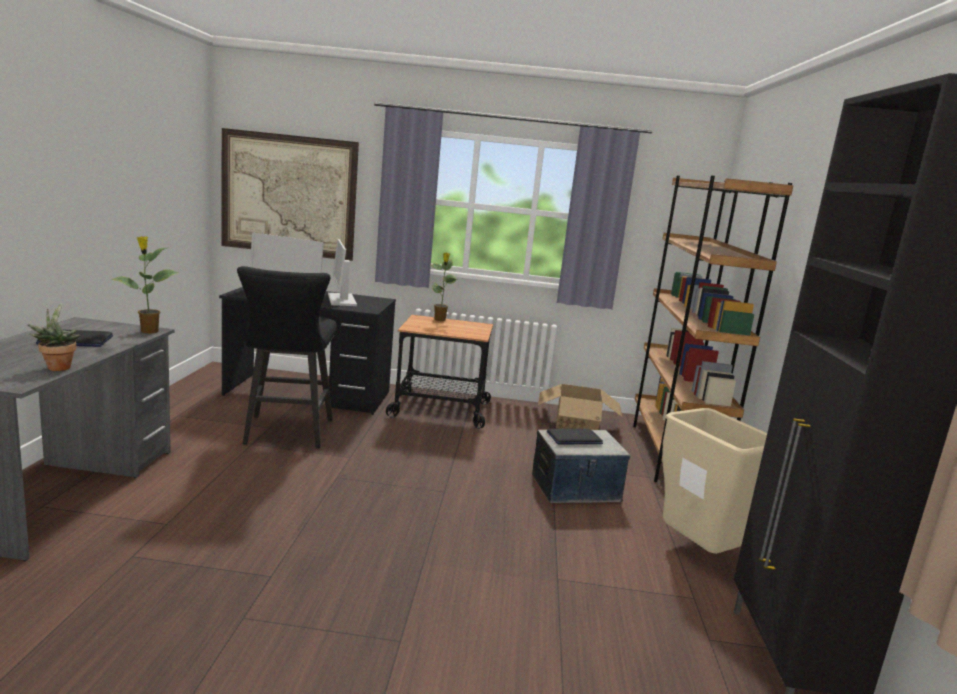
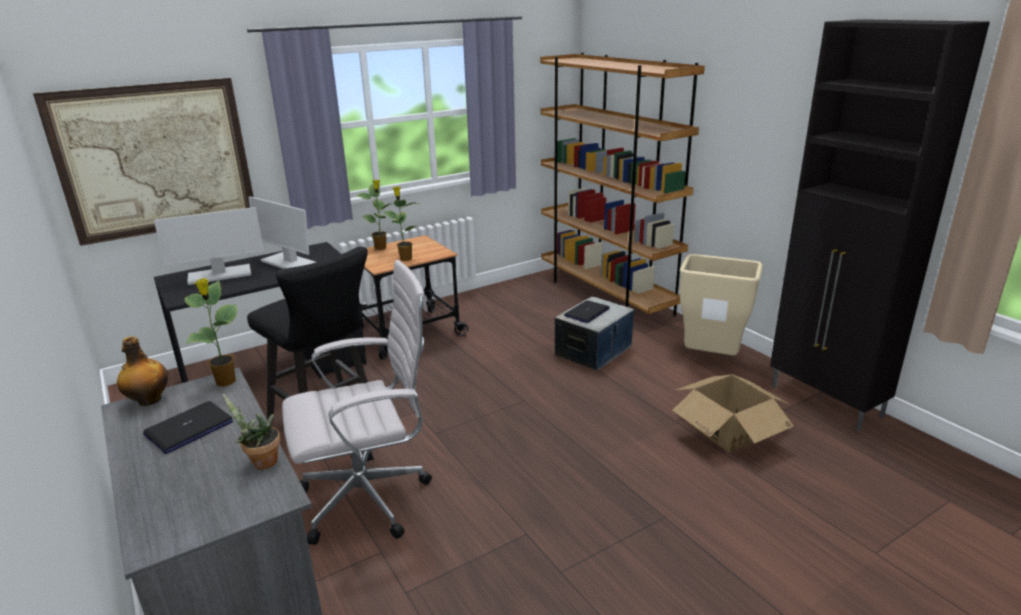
camera: 35 degrees left, 10 degrees up
(96, 323) = (148, 400): none -> bottle
(222, 490) = (371, 498): none -> white office chair
(441, 330) = (405, 258): none -> potted plant
(576, 423) = (518, 297): cardboard box -> cardboard box (728, 430)

